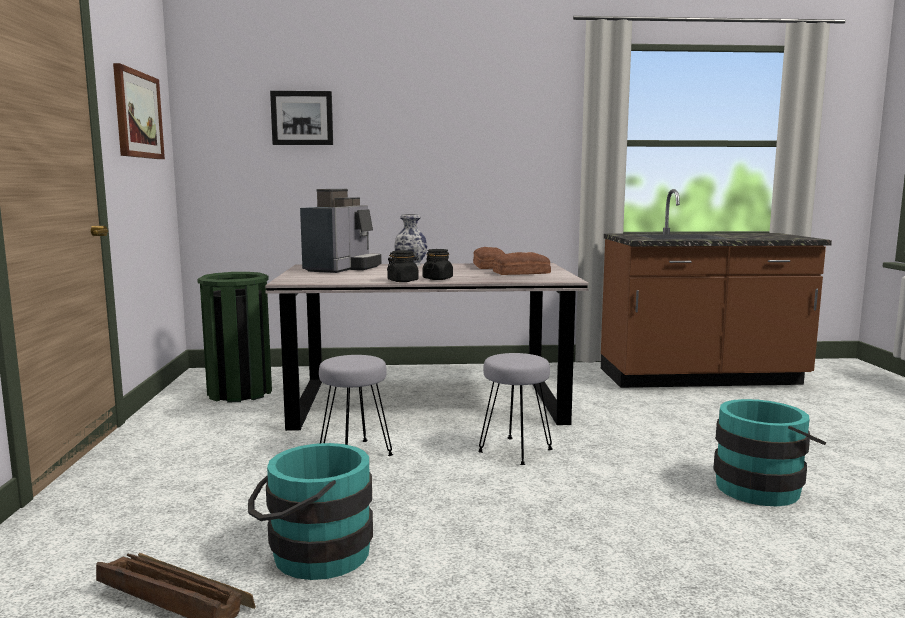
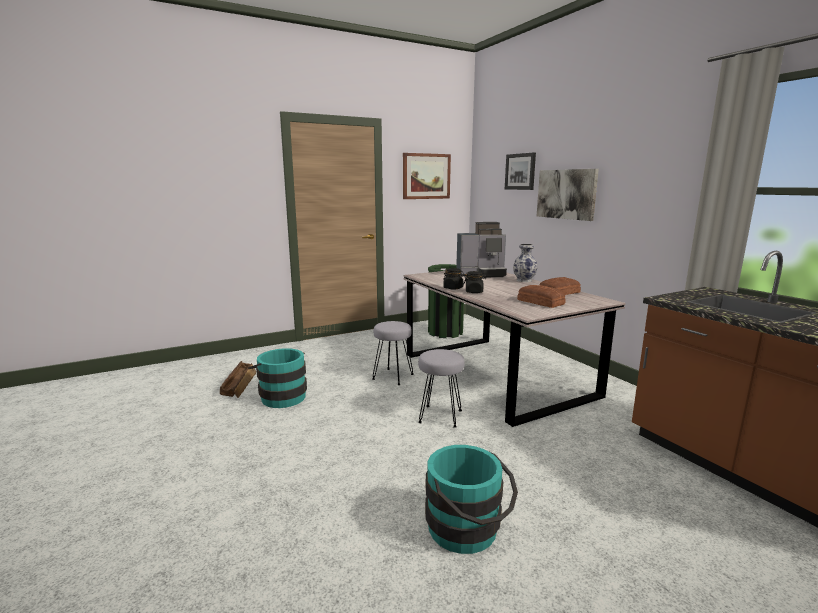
camera: 65 degrees right, 5 degrees up
(396, 150) = (566, 194): none -> picture

